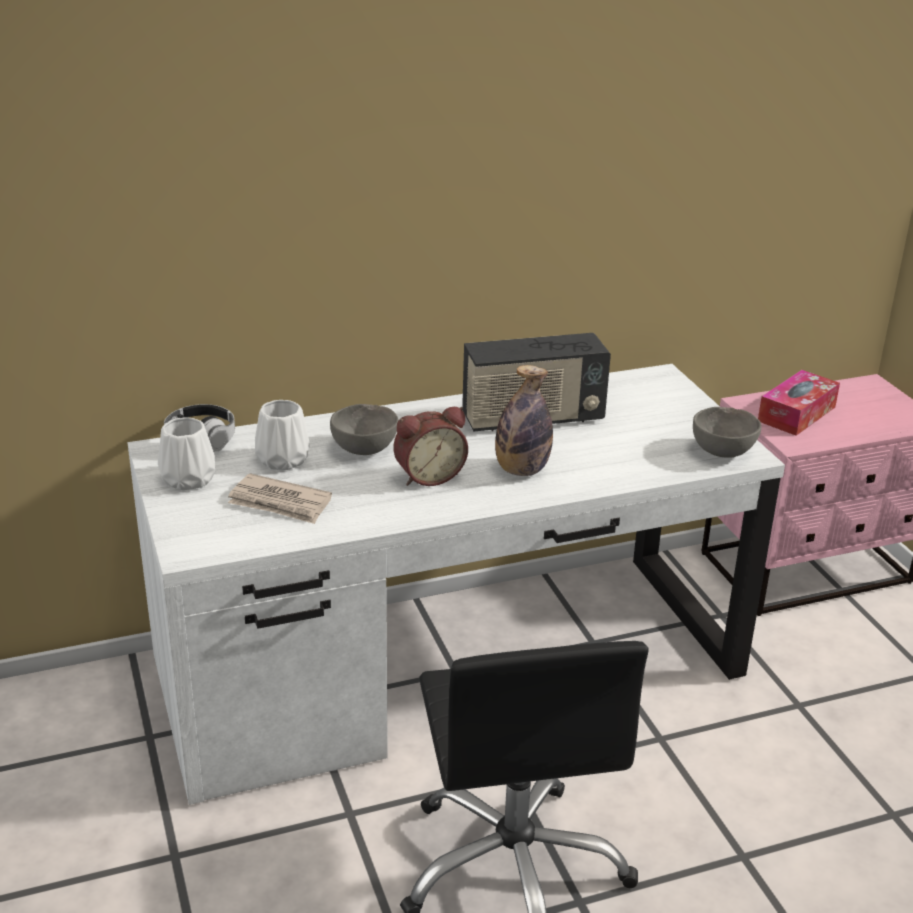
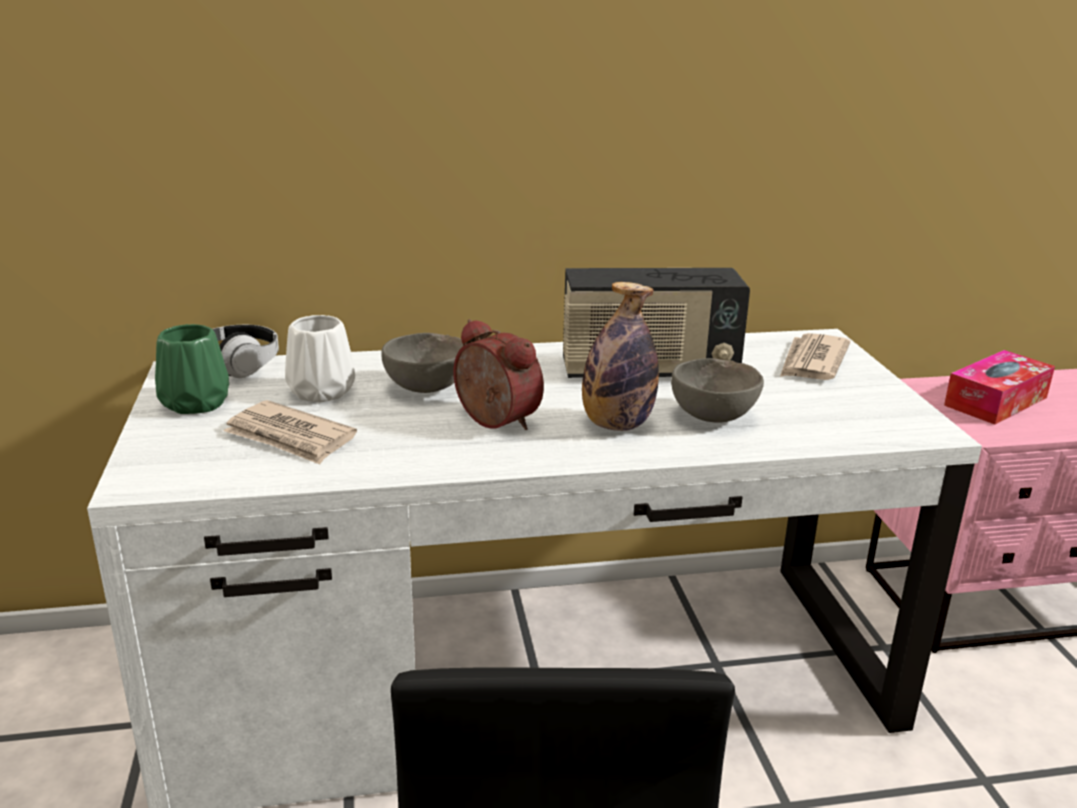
camera: 10 degrees right, 5 degrees down
(189, 479) = (197, 403): white vase -> green vase
(428, 475) = (493, 422): alarm clock -> alarm clock turned 120 degrees counterclockwise
(656, 399) = (812, 362): none -> newspaper
(724, 452) = (895, 425): grey bowl -> grey bowl (714, 417)

